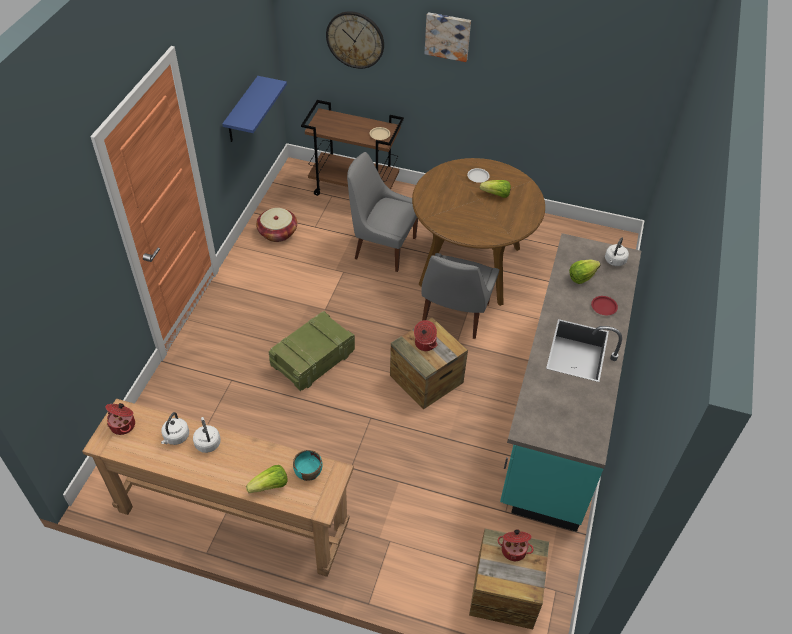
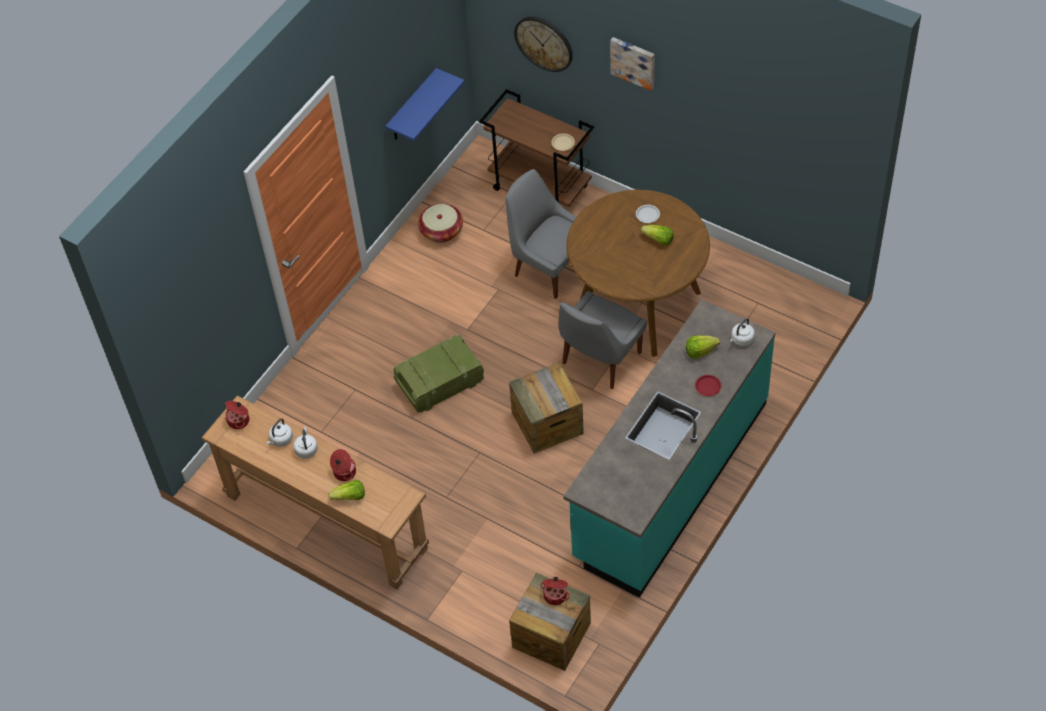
camera: 20 degrees right, 5 degrees up
(308, 472) = (385, 491): turquoise bowl -> none
(424, 344) = (541, 389): cooking pot -> cooking pot (344, 472)

